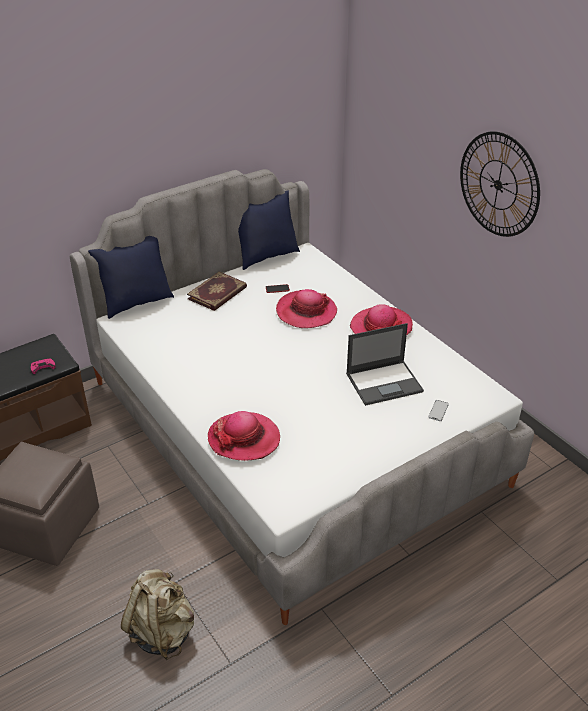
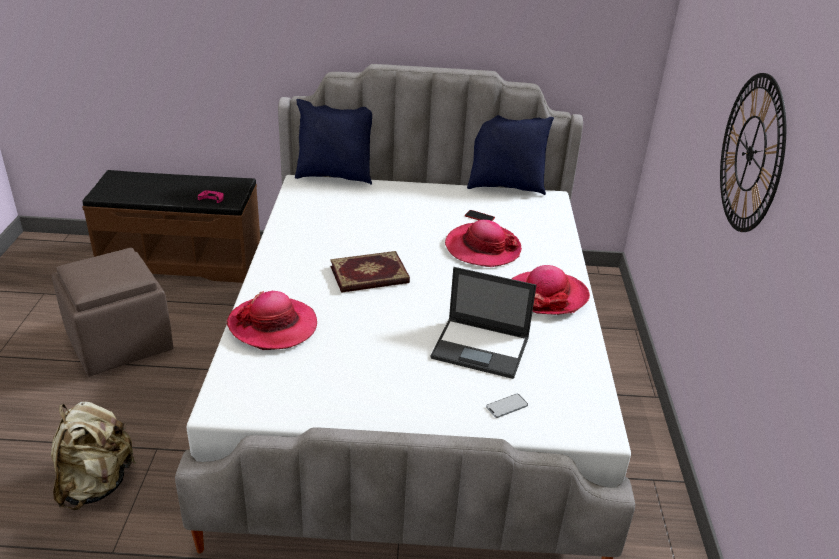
camera: 35 degrees right, 5 degrees down
(218, 293) = (416, 198): book -> book (369, 276)

